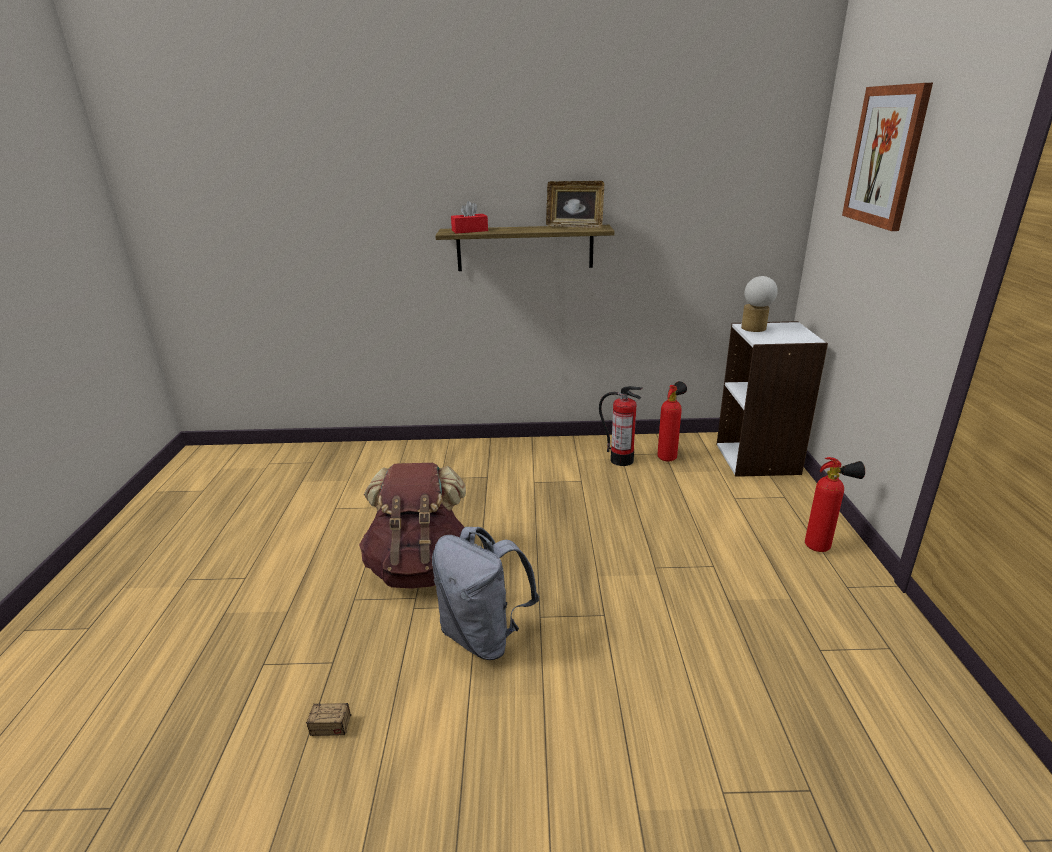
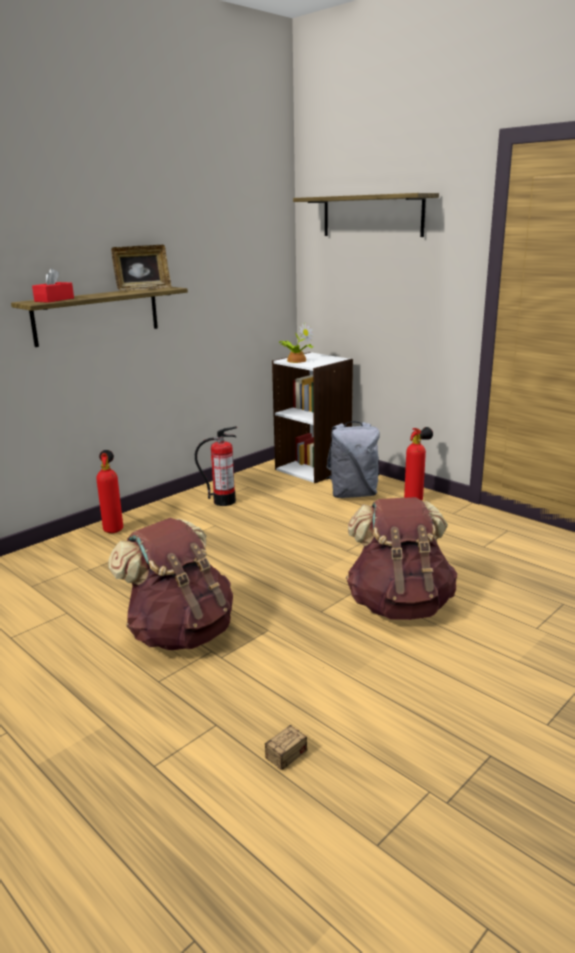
camera: 45 degrees left, 5 degrees down
(484, 636) = (303, 642): grey backpack -> grey backpack (353, 494)
(616, 657) = (399, 605): none -> brown backpack
(668, 457) = (255, 488): fire extinguisher -> fire extinguisher (113, 529)
(754, 329) = (295, 360): table lamp -> potted plant
(885, 156) = (372, 216): picture -> shelf

